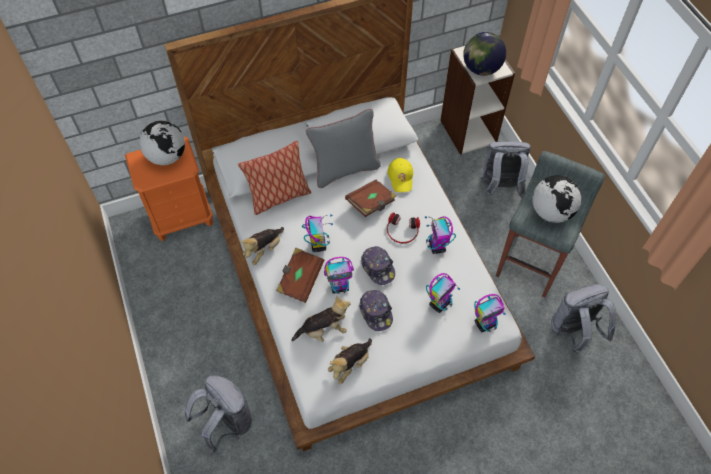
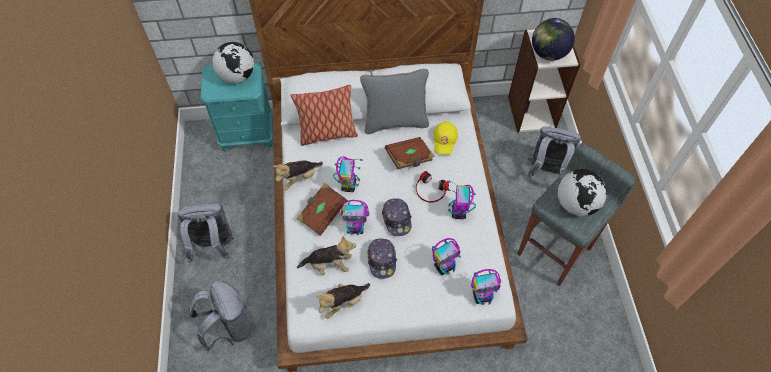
camera: 15 degrees right, 0 degrees up
(182, 217) = (248, 134): orange nightstand -> turquoise nightstand
(573, 332) = (578, 326): grey backpack -> grey backpack (213, 246)

